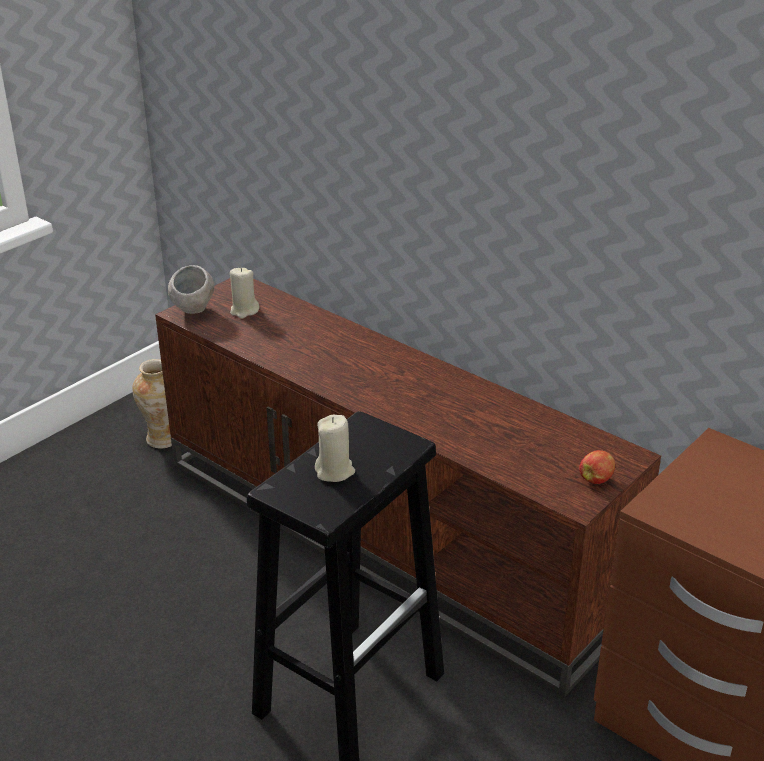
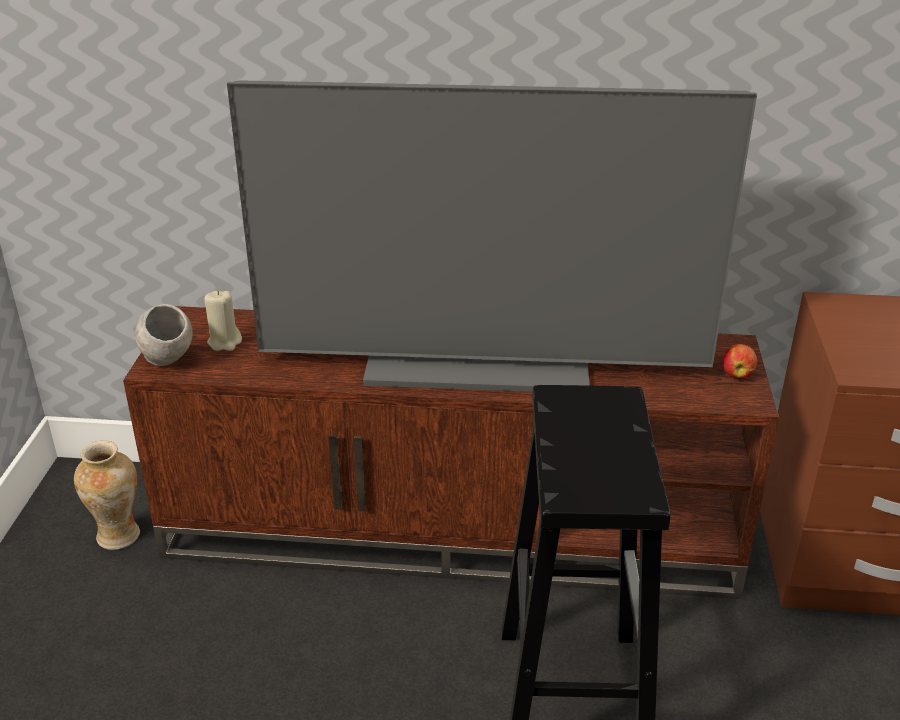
camera: 35 degrees left, 0 degrees up
(335, 471) = (592, 451): beige candle -> none
(403, 388) = (481, 359): none -> television

